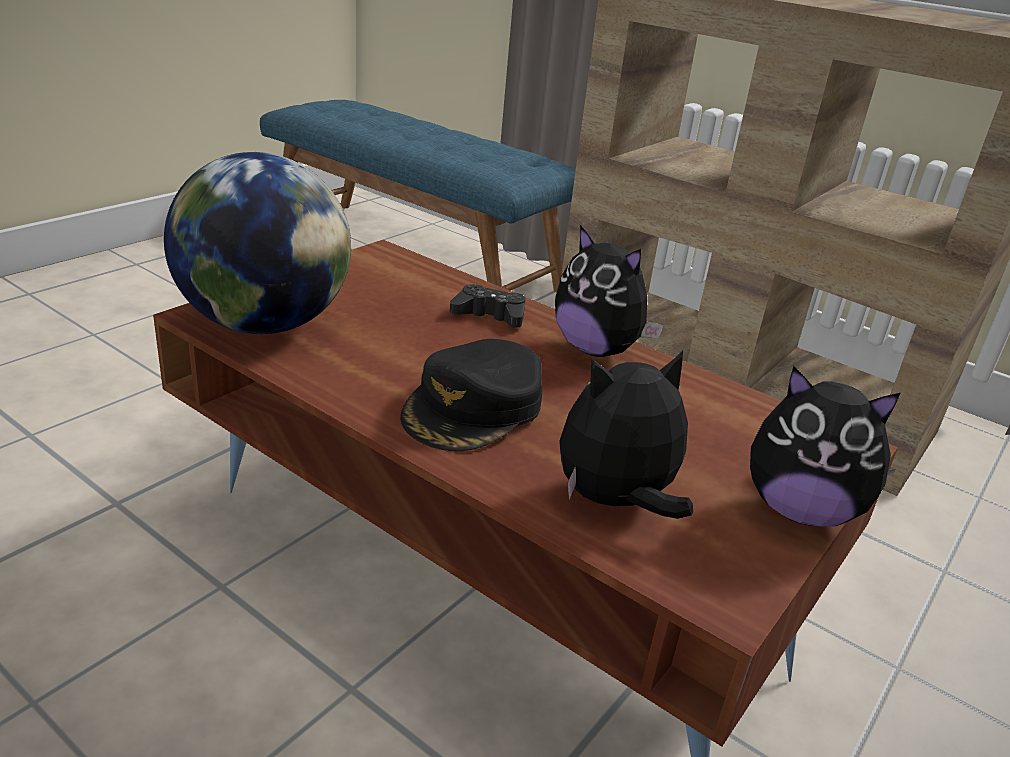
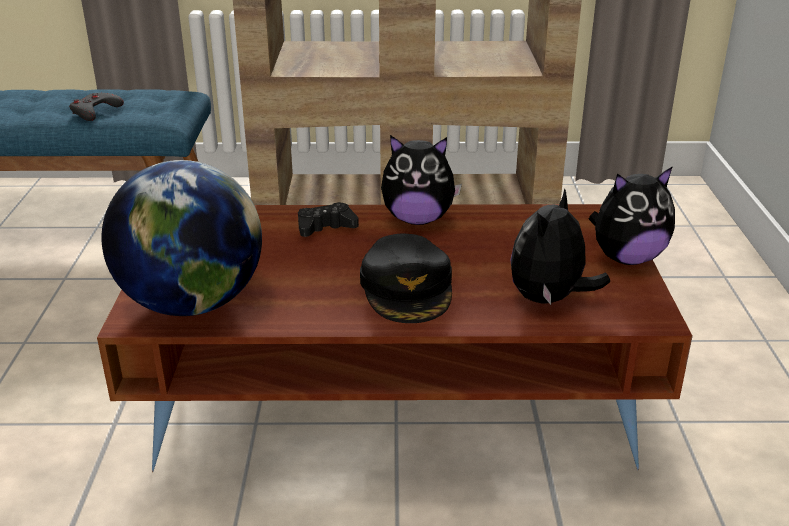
camera: 35 degrees left, 0 degrees up
(458, 154) = (95, 111): none -> grey game controller

